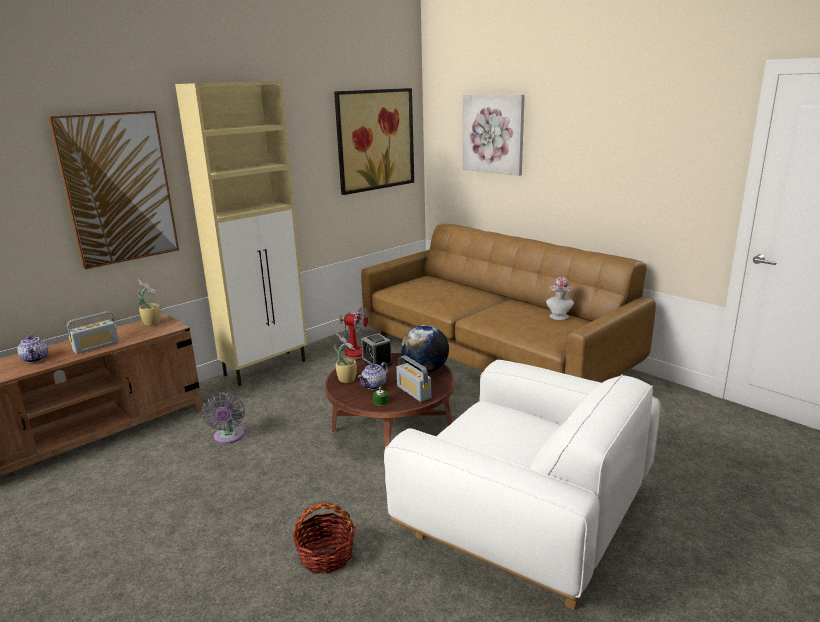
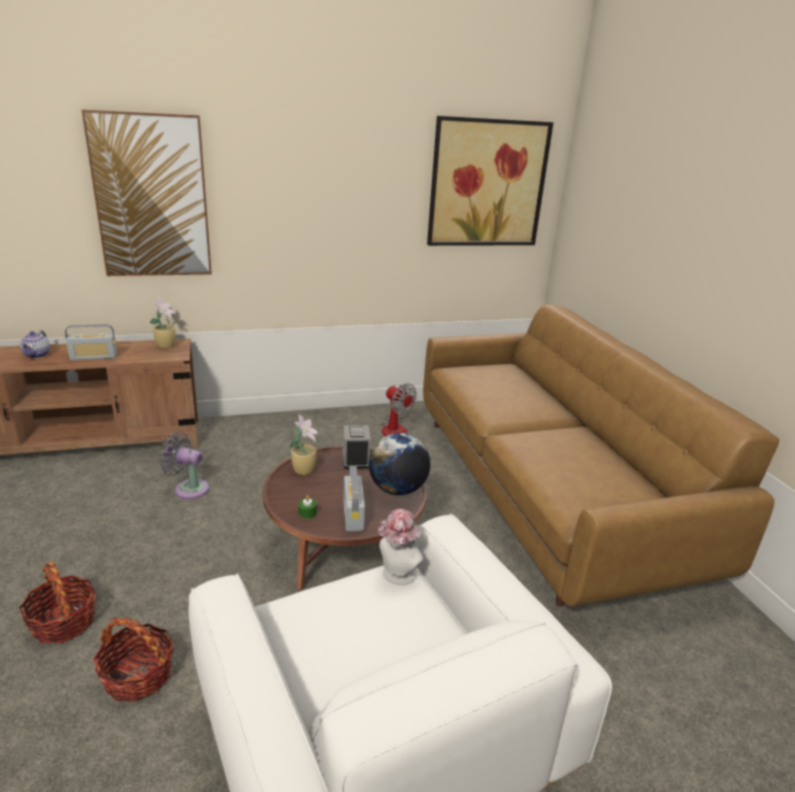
camera: 25 degrees right, 5 degrees up
(227, 552) = (63, 622): none -> basket
(228, 437) = (188, 488): grey fan -> grey fan turned 90 degrees clockwise
(266, 368) = (293, 421): beige cabinet -> none
(374, 386) = (322, 489): teapot -> none
(493, 134) = (634, 198): picture -> none
(559, 317) = (619, 475): hat -> hat (396, 575)

